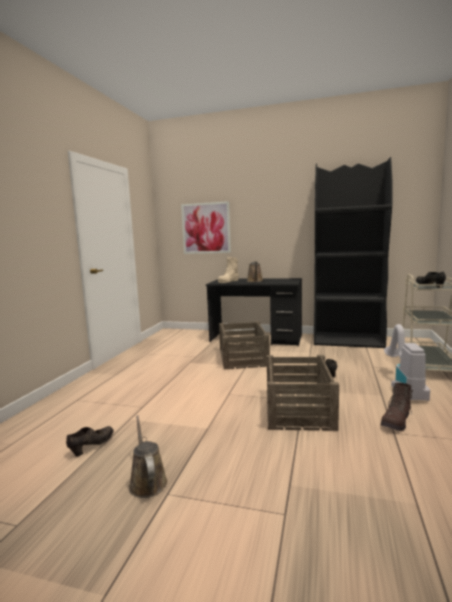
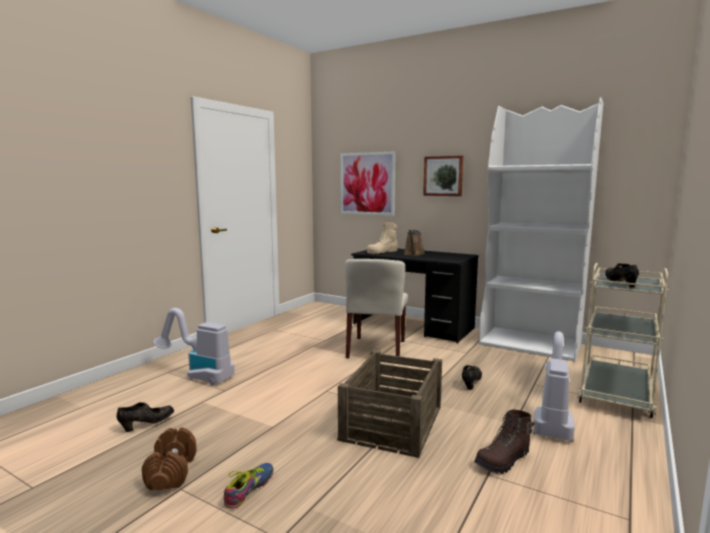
camera: 15 degrees right, 0 degrees up
(107, 398) = (198, 375): none -> vacuum cleaner
(147, 482) = (171, 472): brown watering can -> brown dumbbell
(227, 481) = (249, 489): none -> shoe
(242, 358) = (377, 349): crate -> beige chair
(270, 219) = (443, 176): none -> picture
(348, 340) = (530, 344): black bookcase -> white bookcase

